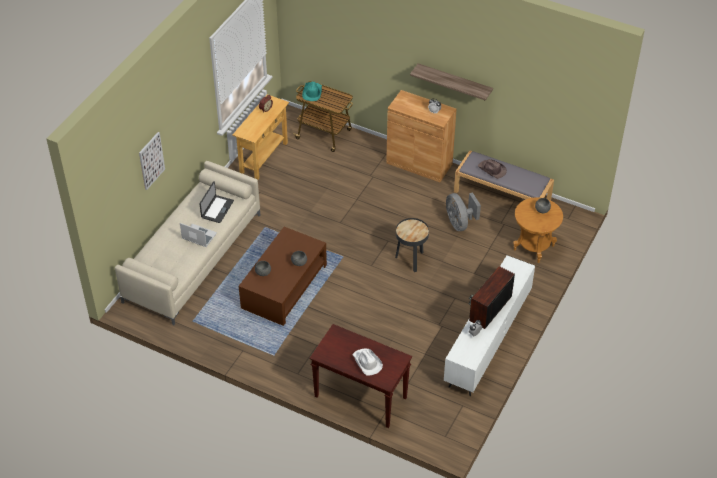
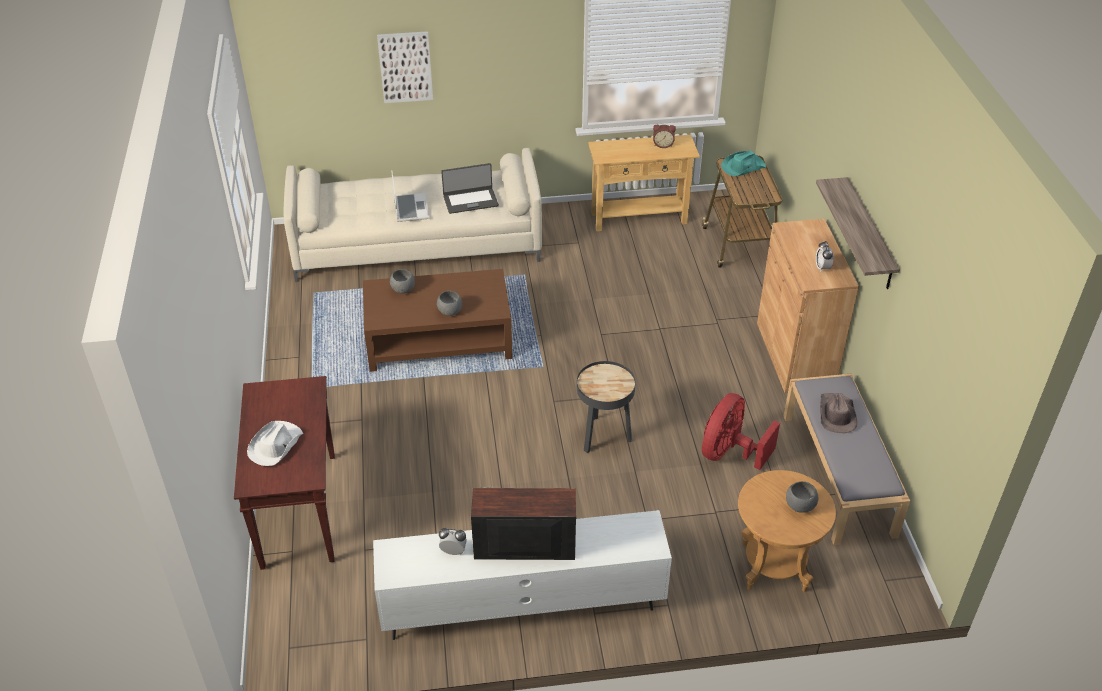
camera: 55 degrees right, 5 degrees down
(459, 223) = (729, 453): grey fan -> red fan

